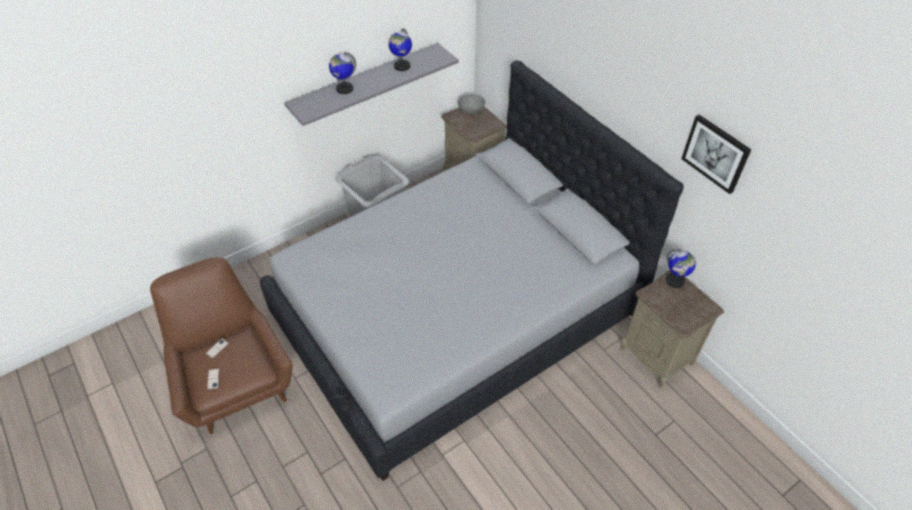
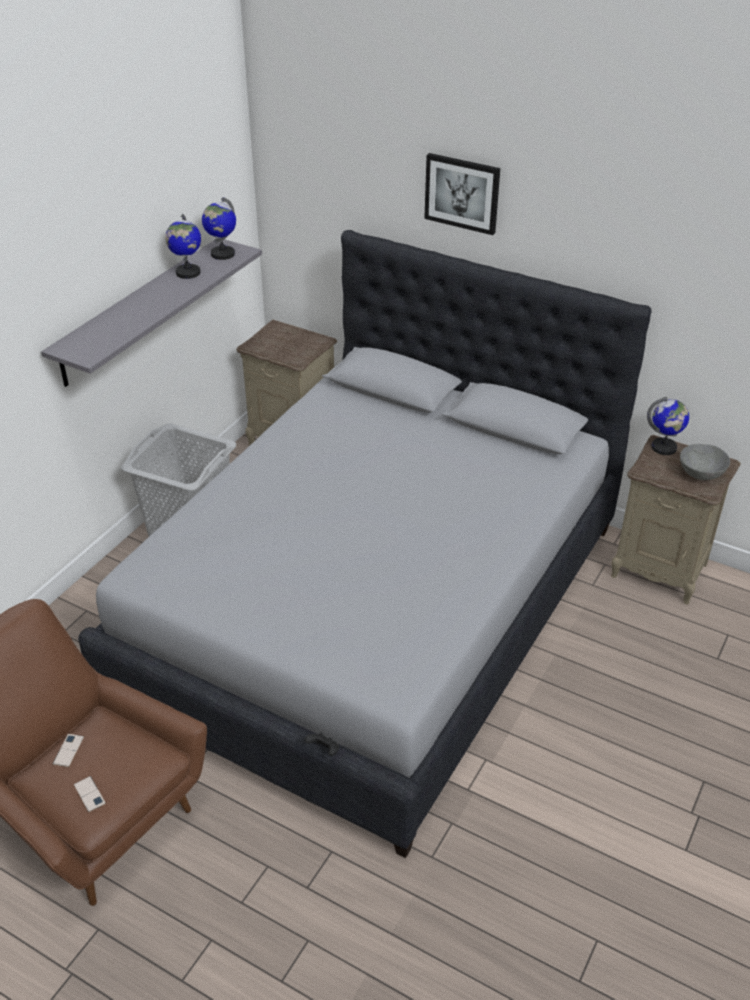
camera: 25 degrees left, 10 degrees down
(344, 89) = (123, 315): globe -> globe (222, 254)
(471, 111) = (275, 334): grey bowl -> grey bowl (701, 473)
(716, 153) = (686, 248): picture -> picture (462, 193)

